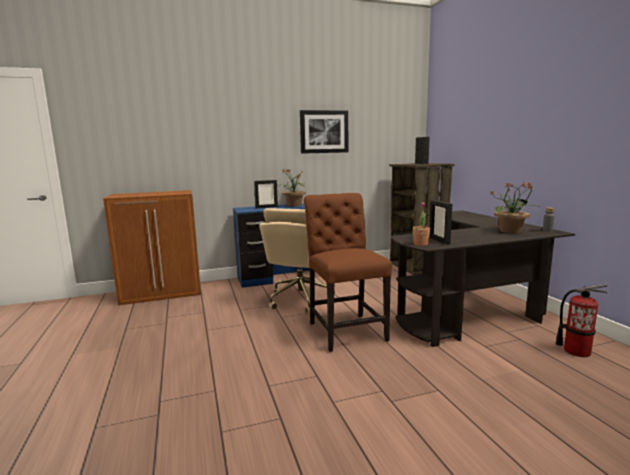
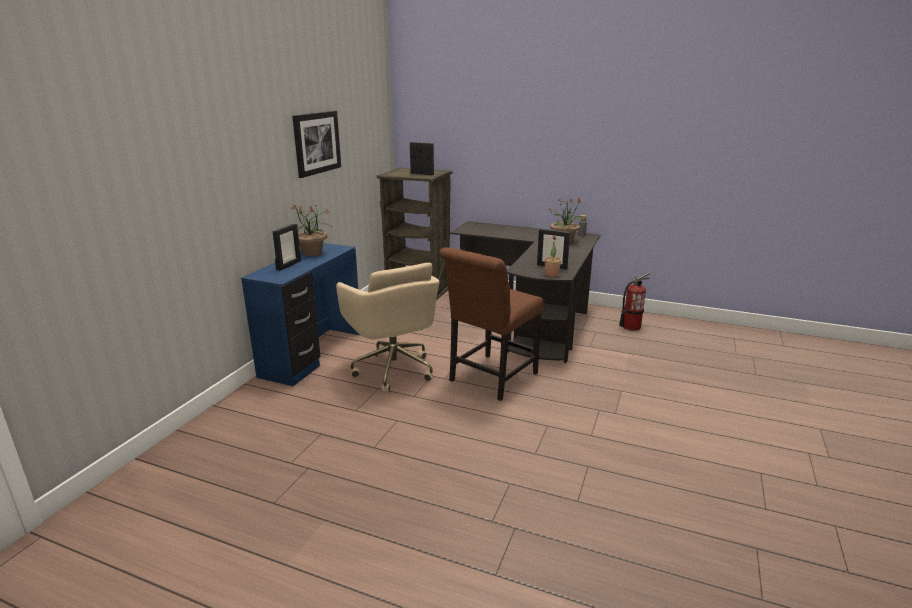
camera: 50 degrees left, 10 degrees up
(162, 293) = (195, 443): brown cabinet -> none
(345, 329) = (489, 379): brown chair -> brown chair turned 75 degrees counterclockwise

